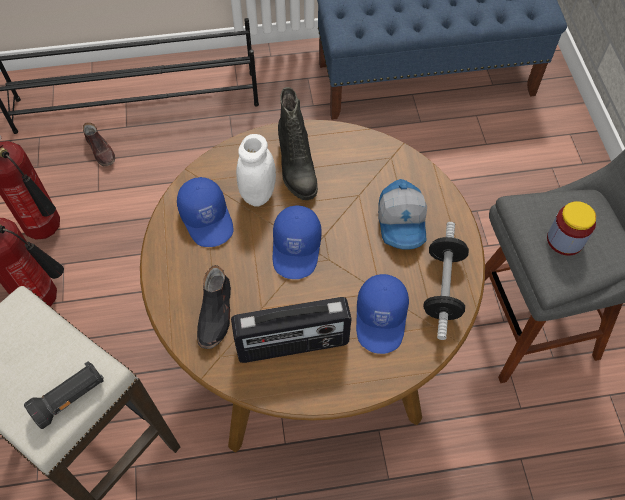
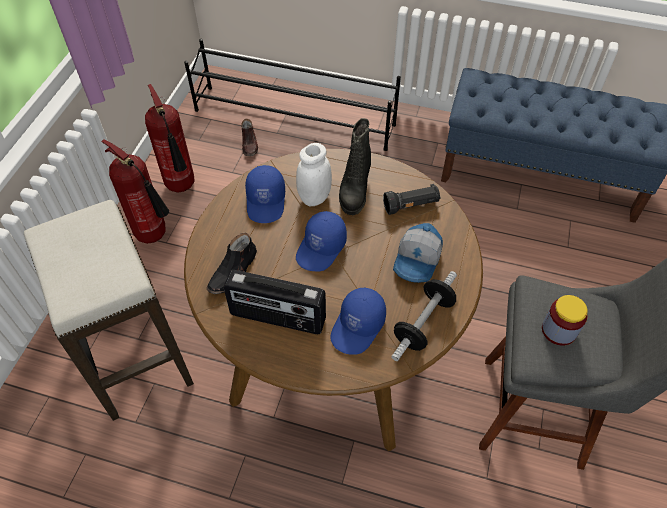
camera: 25 degrees right, 5 degrees down
(70, 398) = (99, 289): black flashlight -> black flashlight (411, 205)

